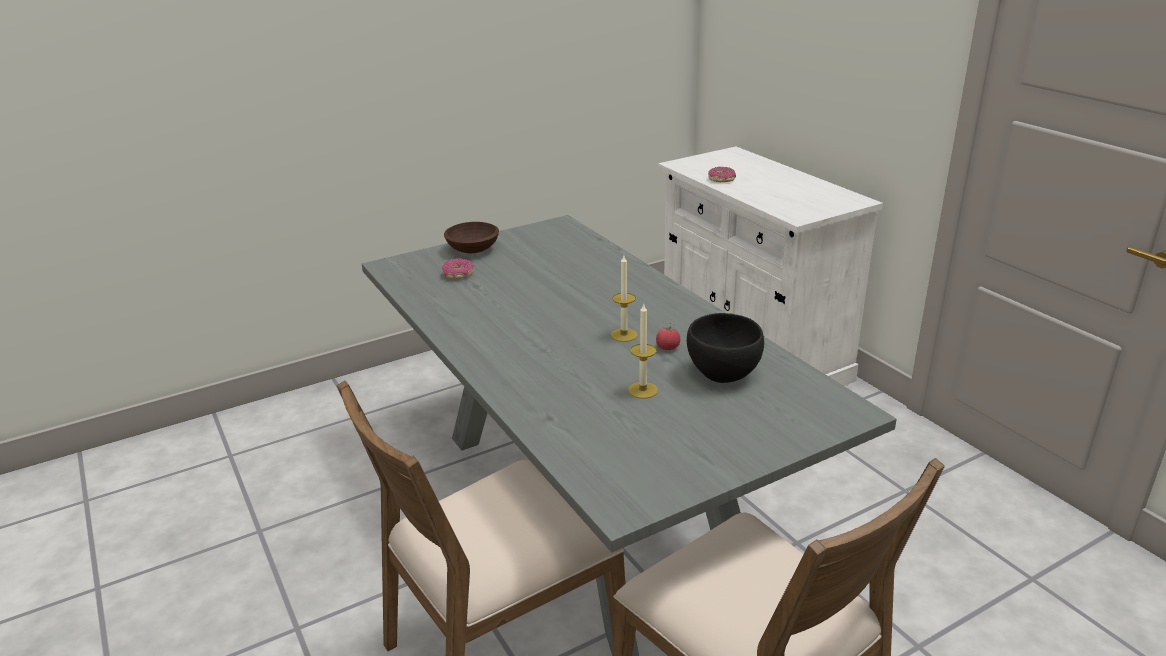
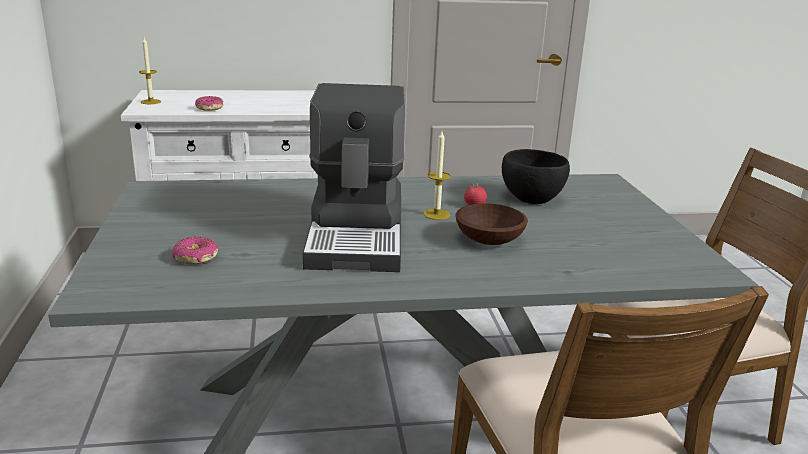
camera: 70 degrees left, 5 degrees down
(472, 250) = (138, 239): brown bowl -> brown bowl (489, 240)
(544, 314) = (358, 235): none -> coffee machine
(643, 390) = (540, 228): candle -> candle (151, 102)

